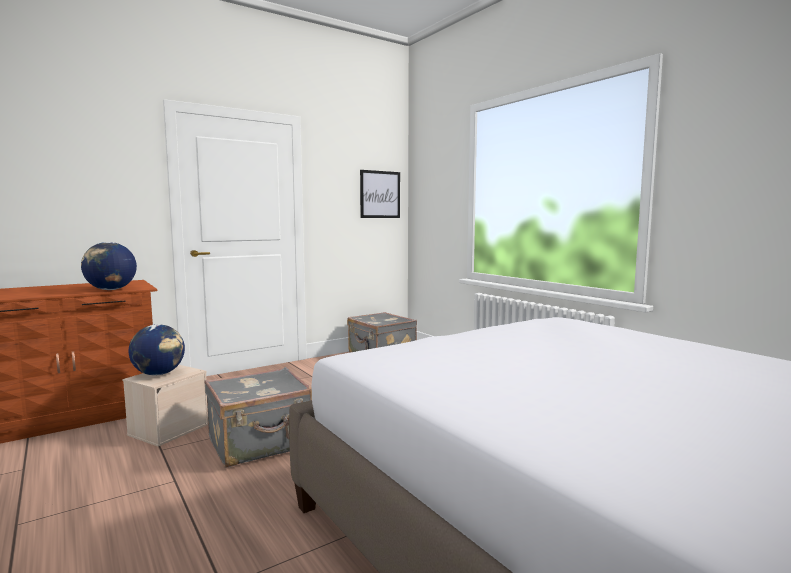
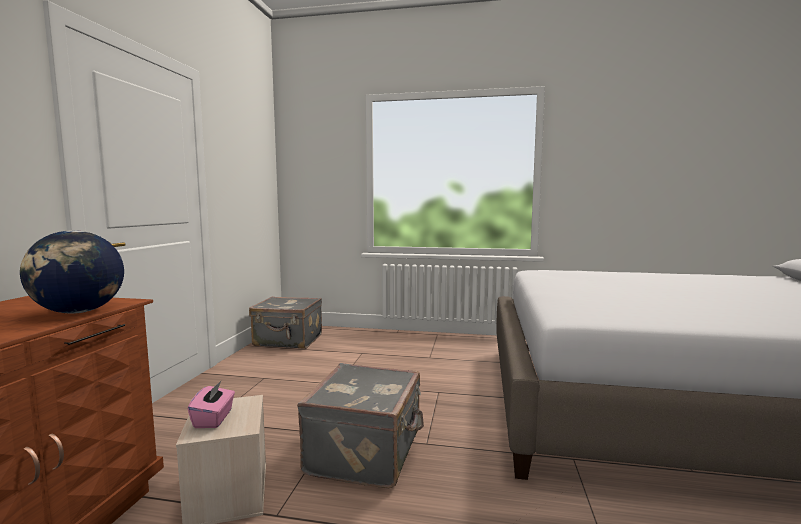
camera: 45 degrees left, 0 degrees up
(159, 374) = (214, 419): globe -> pink tissue box
(380, 194) = (260, 172): picture -> none

